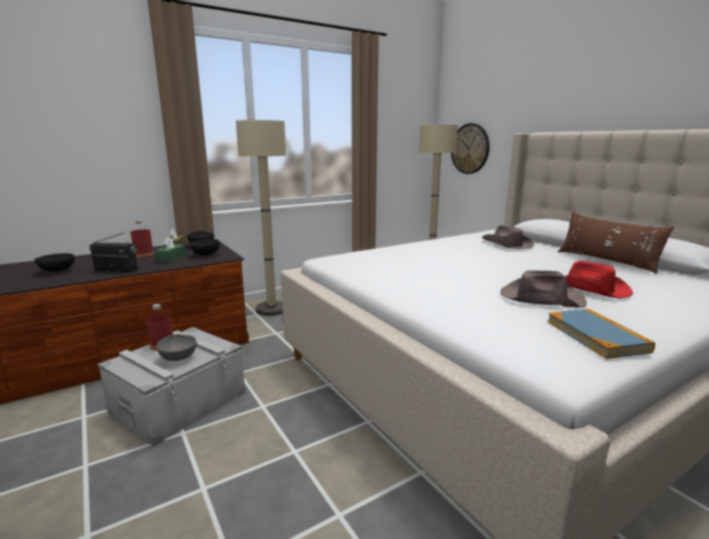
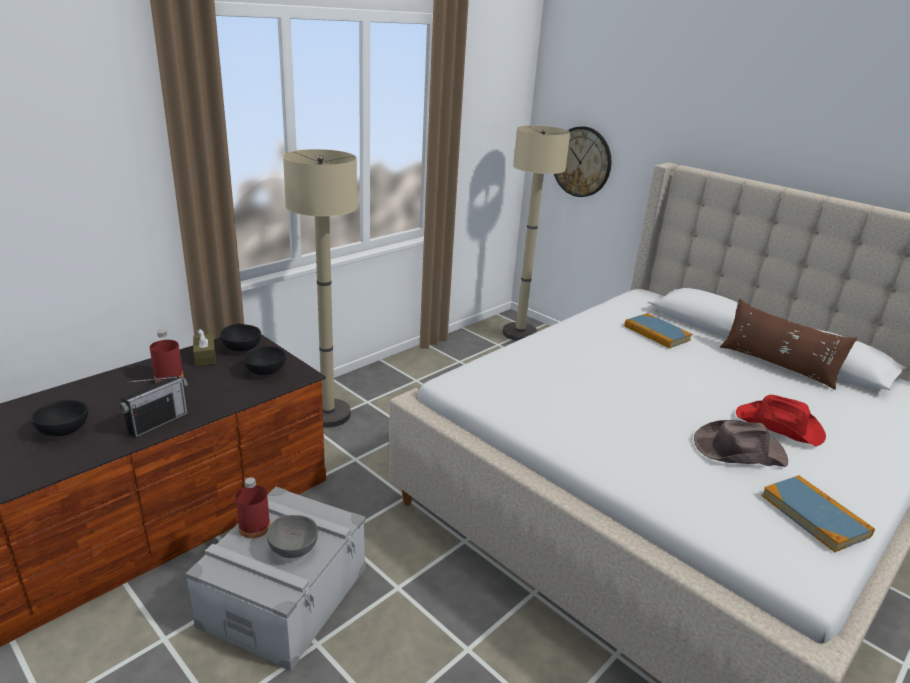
camera: 15 degrees left, 10 degrees up
(116, 270) = (158, 422): radio -> radio turned 135 degrees clockwise
(171, 258) = (219, 385): green tissue box -> none
(506, 244) = (656, 333): brown hat -> book

